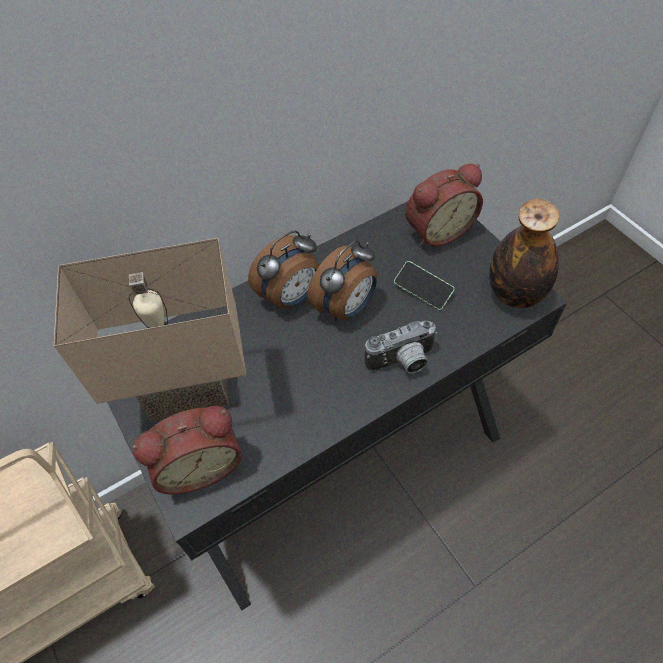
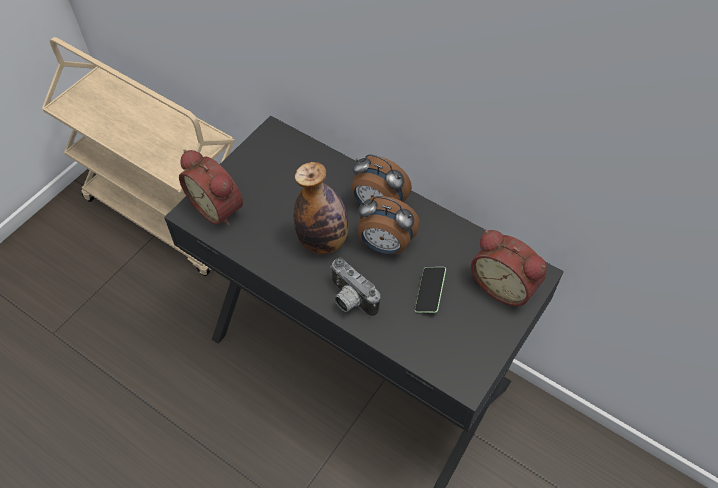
camera: 65 degrees right, 0 degrees up
(189, 388) = (272, 178): beige table lamp -> none
(515, 294) = (462, 365): bottle -> bottle (323, 241)

